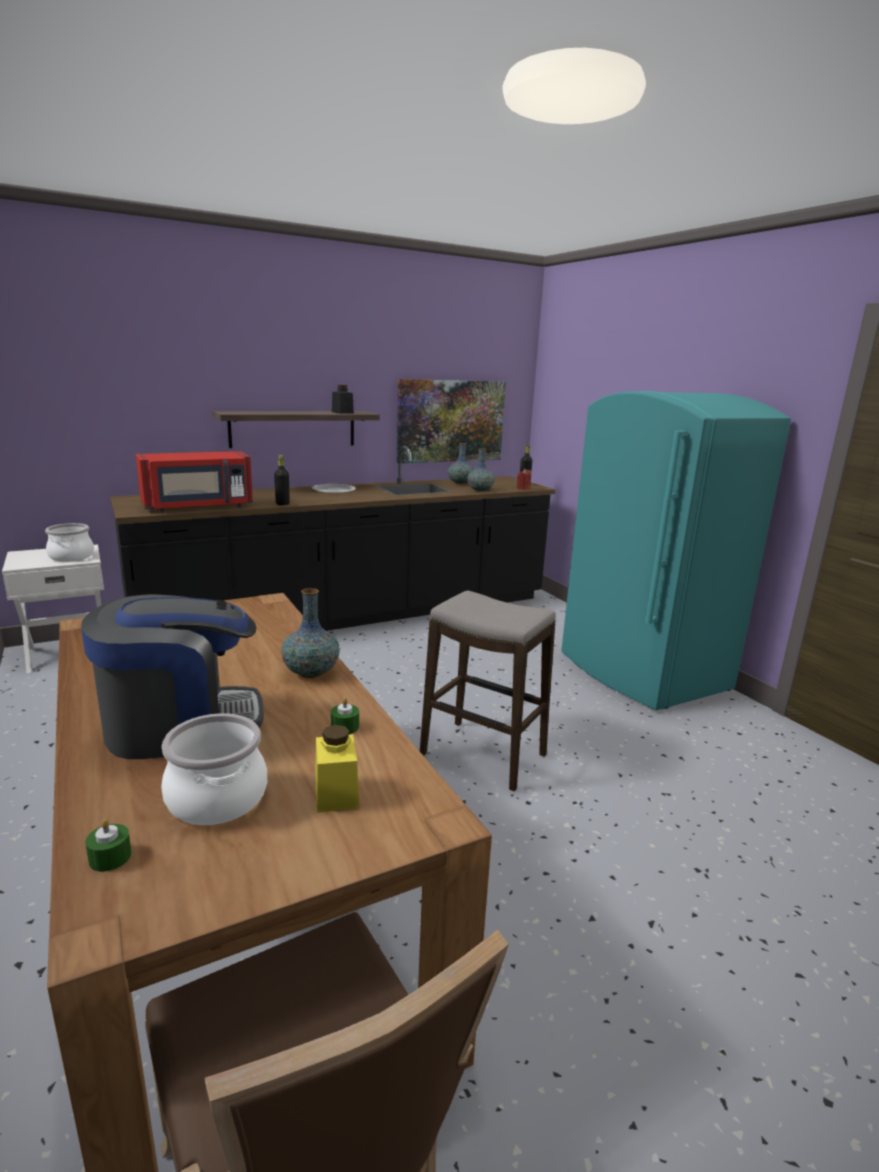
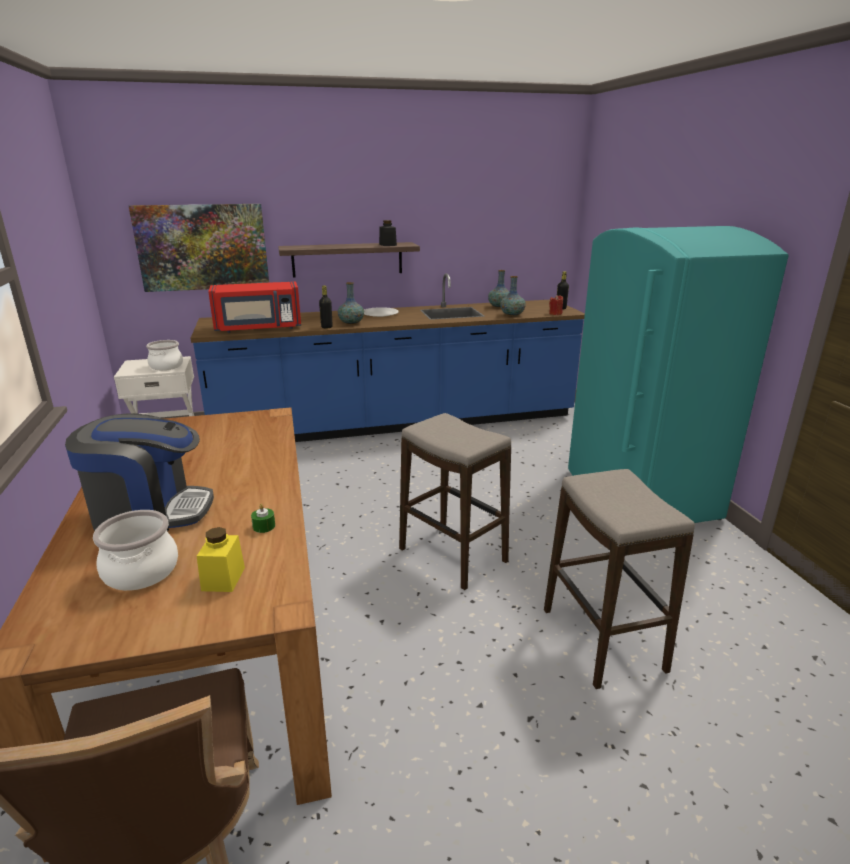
camera: 15 degrees right, 5 degrees up
(110, 857) = (50, 604): green candle -> none
(311, 672) = (268, 478): vase -> vase (351, 323)
(353, 616) = (397, 423): black counter -> blue counter
(451, 421) = (495, 249): picture -> picture (203, 247)
(681, 826) = (602, 640): none -> stool

